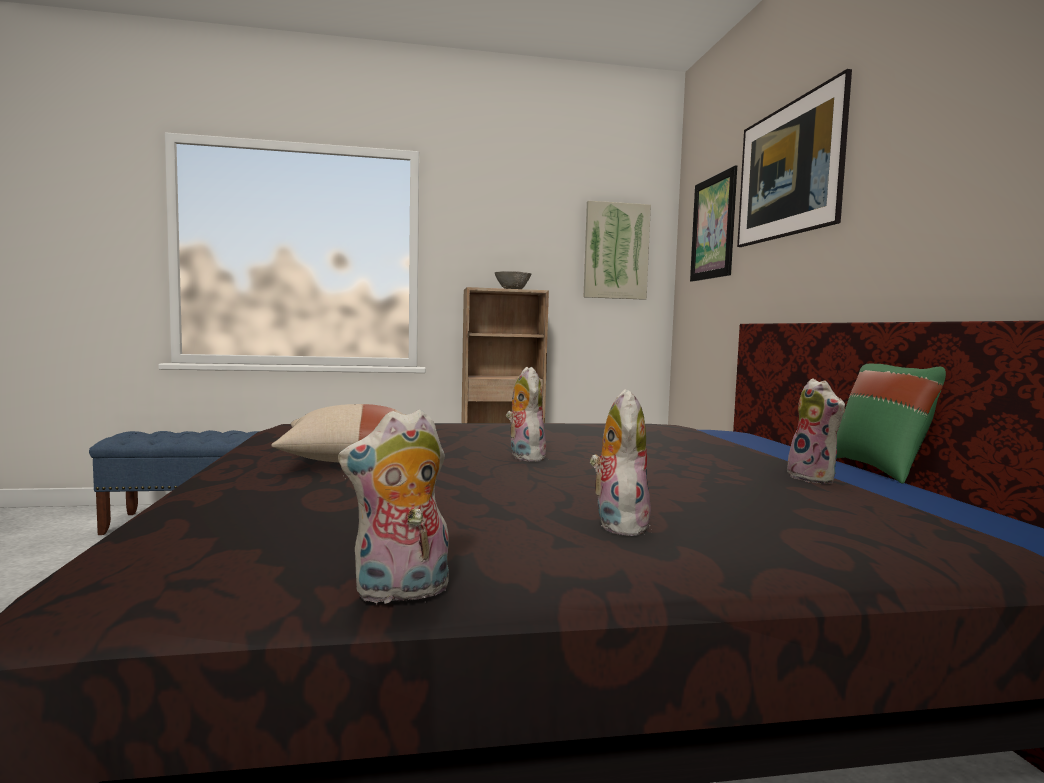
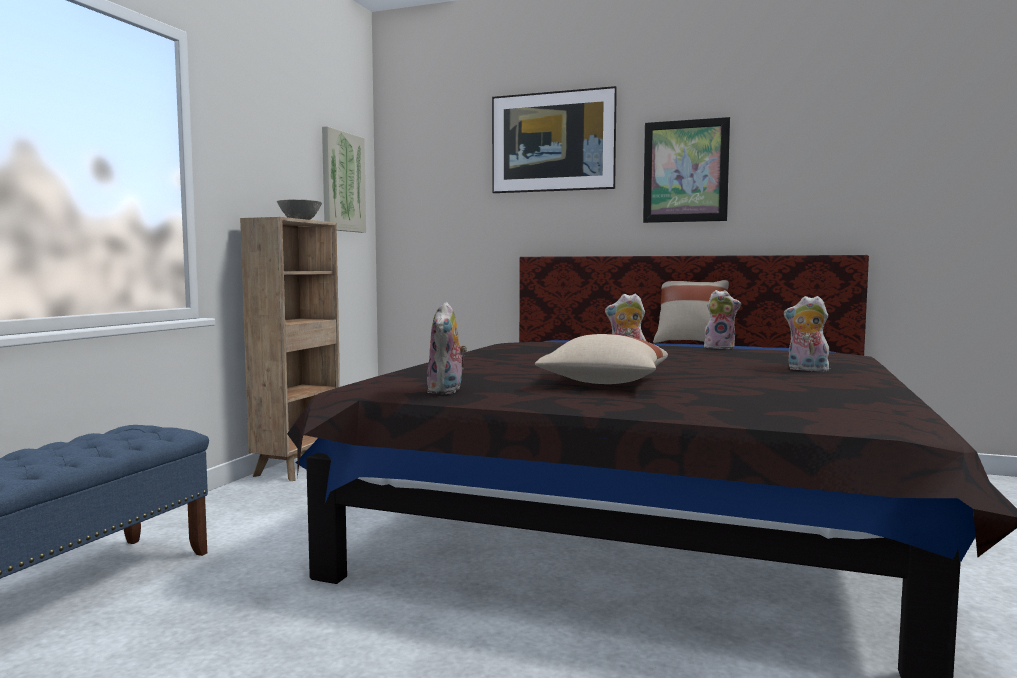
camera: 60 degrees left, 0 degrees up
(401, 593) = (905, 395): plush toy -> plush toy (447, 391)
(713, 227) = (446, 171): picture -> picture (685, 171)
(881, 469) = (690, 343): green pillow -> beige pillow

